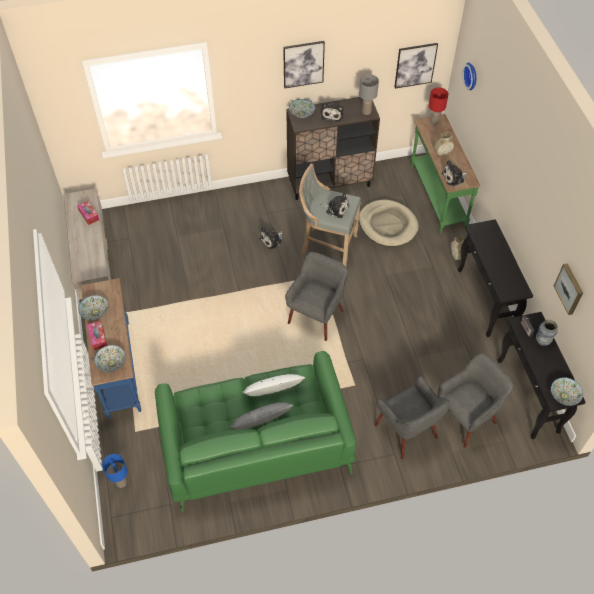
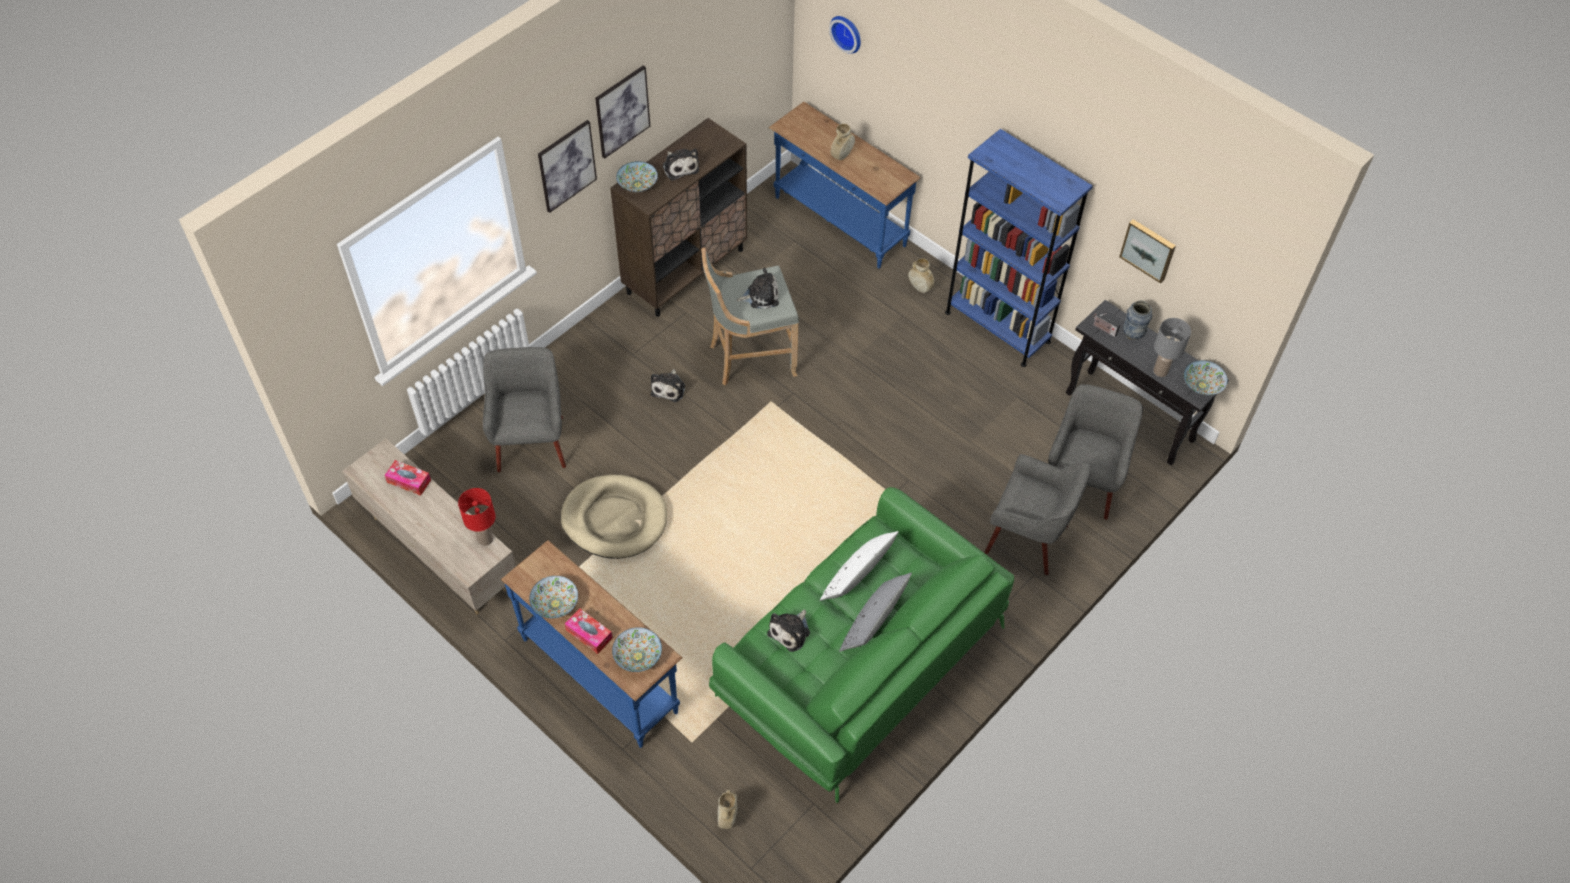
camera: 35 degrees left, 0 degrees up
(121, 482) = (727, 817): blue table lamp -> beige vase
(316, 316) = (809, 458): grey armchair -> grey armchair (532, 442)
(366, 112) = (722, 143): grey table lamp -> grey table lamp (1161, 371)
(388, 225) = (806, 290): beige dog bed -> beige dog bed (614, 519)
(415, 65) = (753, 49): picture -> picture (566, 166)
(434, 123) = (799, 120): red table lamp -> red table lamp (485, 539)
(436, 197) = (839, 222): green console table -> blue console table
(454, 177) = (880, 181): plush toy -> plush toy (791, 631)
(485, 301) = (997, 327): black console table -> blue bookcase

